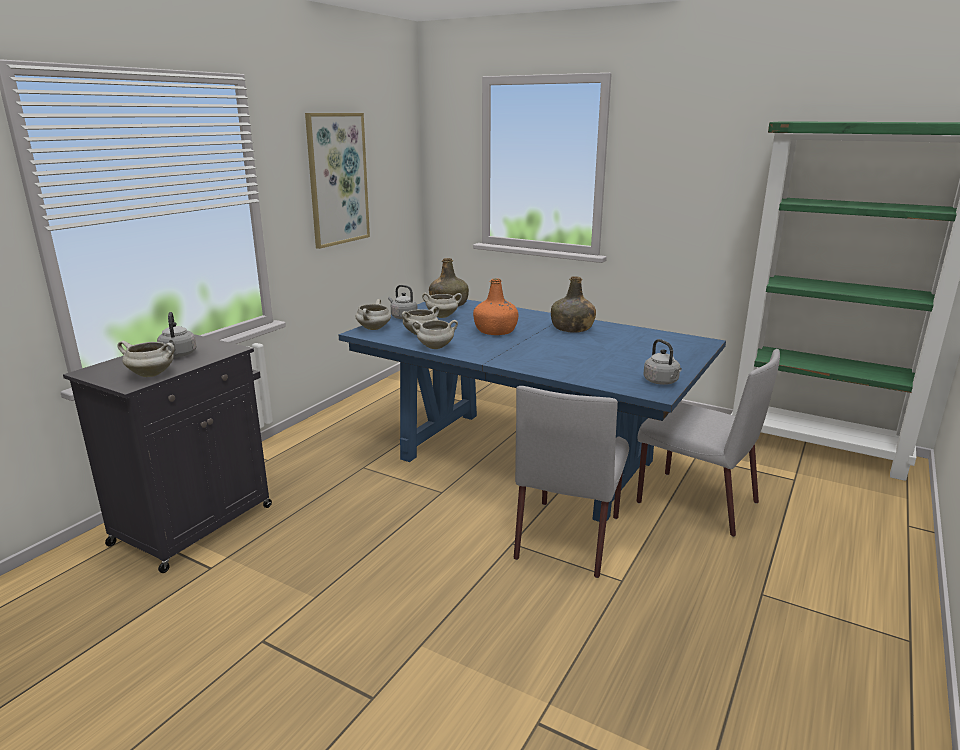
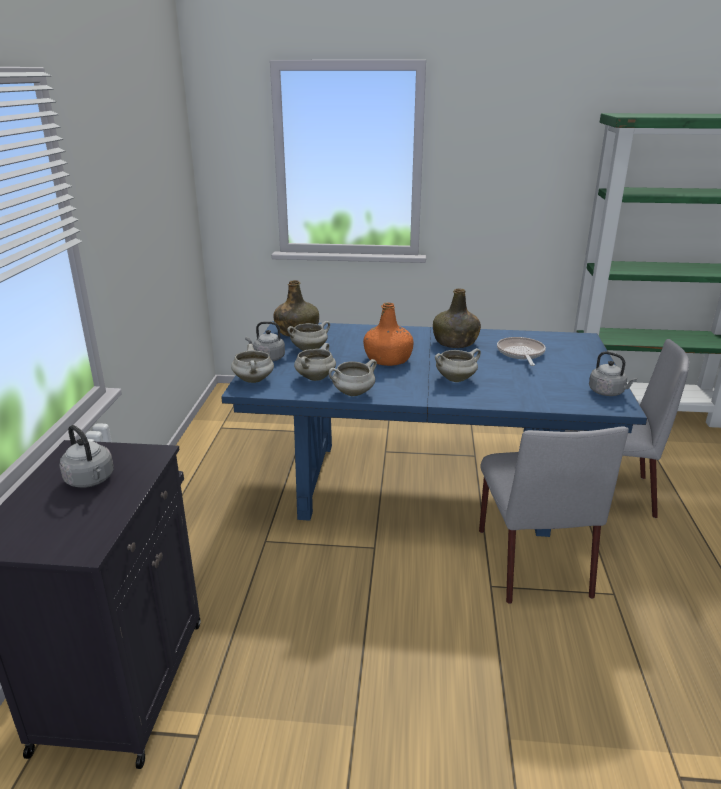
camera: 25 degrees left, 5 degrees up
(152, 374) = (95, 522): white cooking pot -> white cooking pot (456, 379)
(337, 179) = (136, 197): picture -> none
(621, 344) = (520, 353): none -> frying pan

